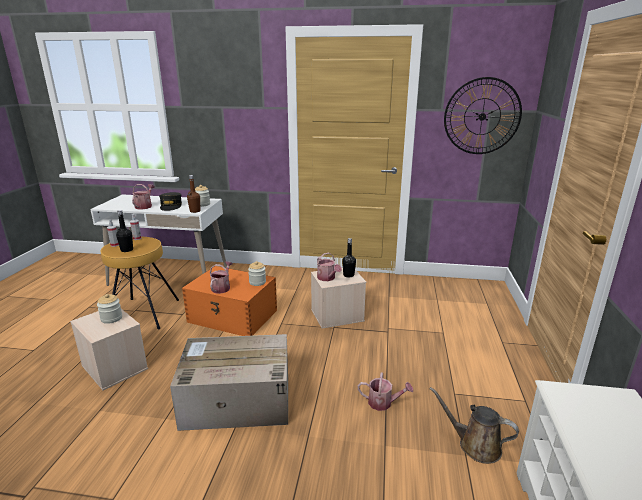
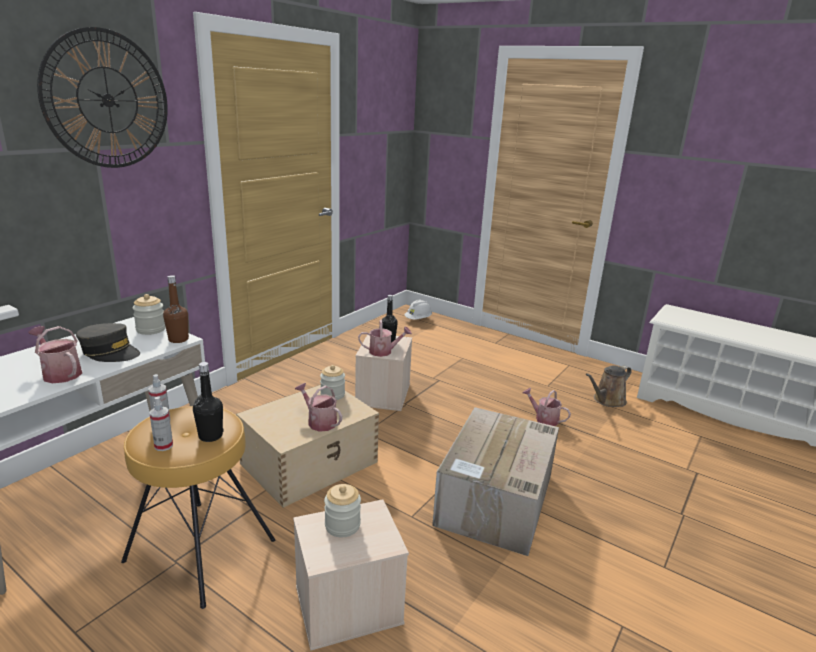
camera: 65 degrees left, 0 degrees up
(233, 316) = (311, 463): orange storage box -> beige storage box
(383, 403) = (543, 418): watering can -> watering can turned 90 degrees counterclockwise
(482, 116) = (384, 139): wall clock -> wall clock (108, 100)
(483, 294) = (418, 319): none -> white hard hat

